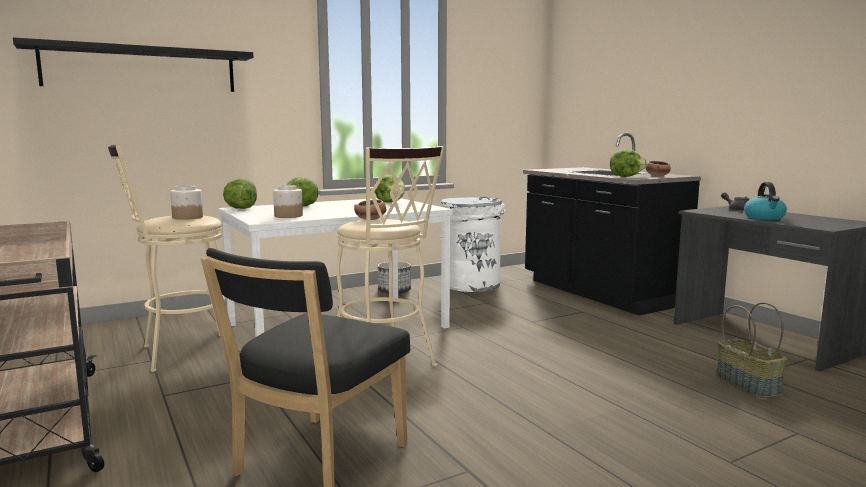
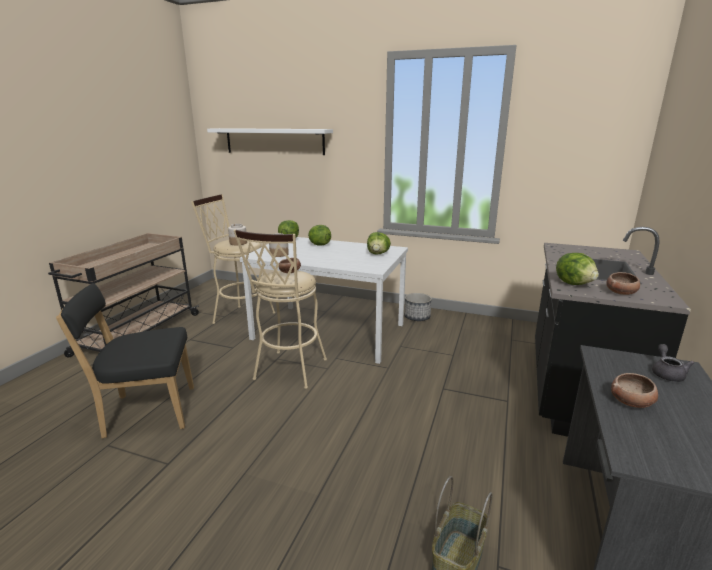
camera: 50 degrees right, 10 degrees up
(141, 69) = (274, 141): black shelf -> white shelf
(471, 284) = (482, 333): white trash can -> none
(764, 218) = (631, 402): kettle -> bowl

